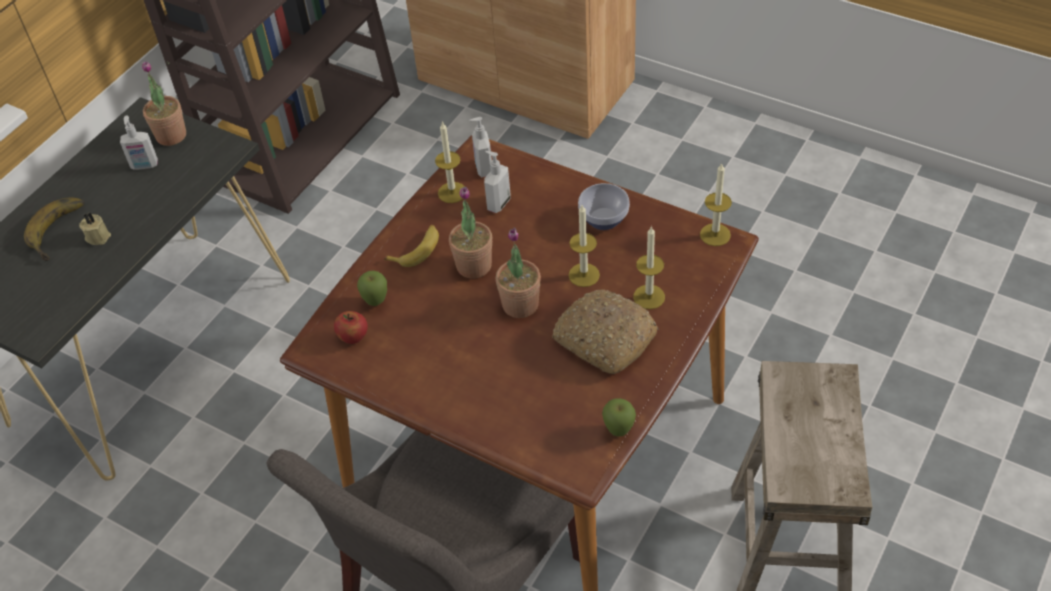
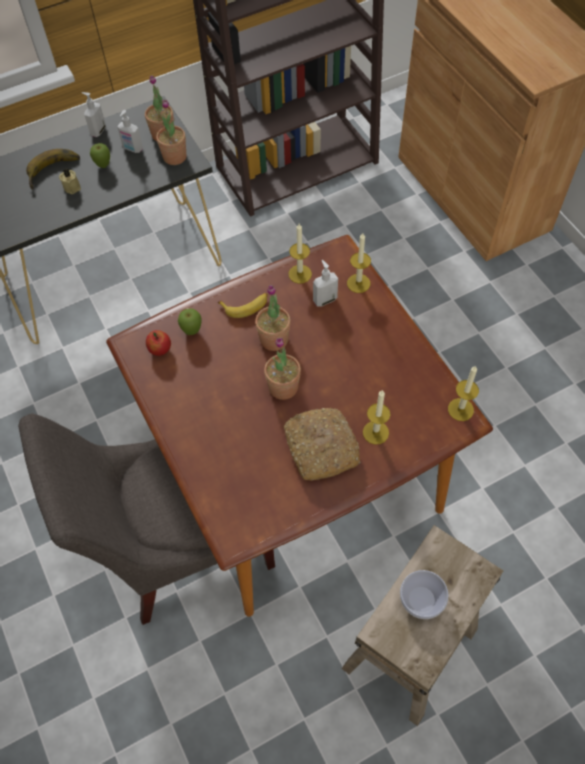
camera: 30 degrees right, 10 degrees up
(204, 152) = (174, 157): none -> potted plant
(483, 169) = (334, 266): soap dispenser -> soap dispenser (98, 131)
(584, 275) = (343, 389): candle -> candle (358, 283)
(605, 220) = (389, 353): bowl -> bowl (421, 601)
(618, 431) = (278, 525): apple -> apple (103, 165)

